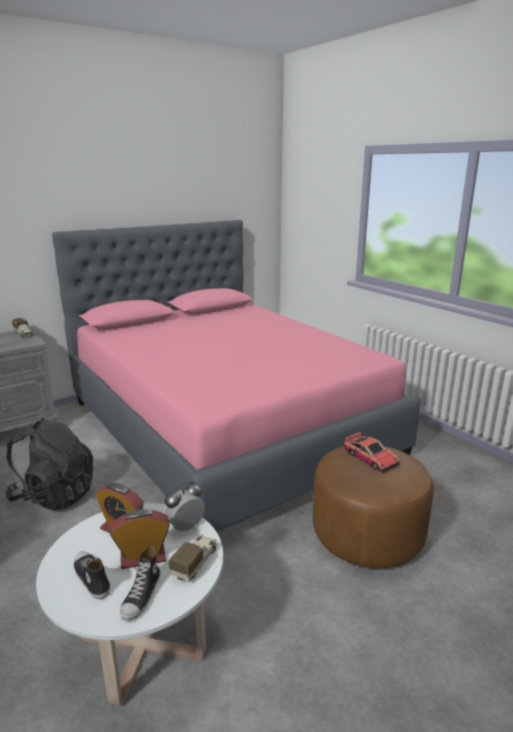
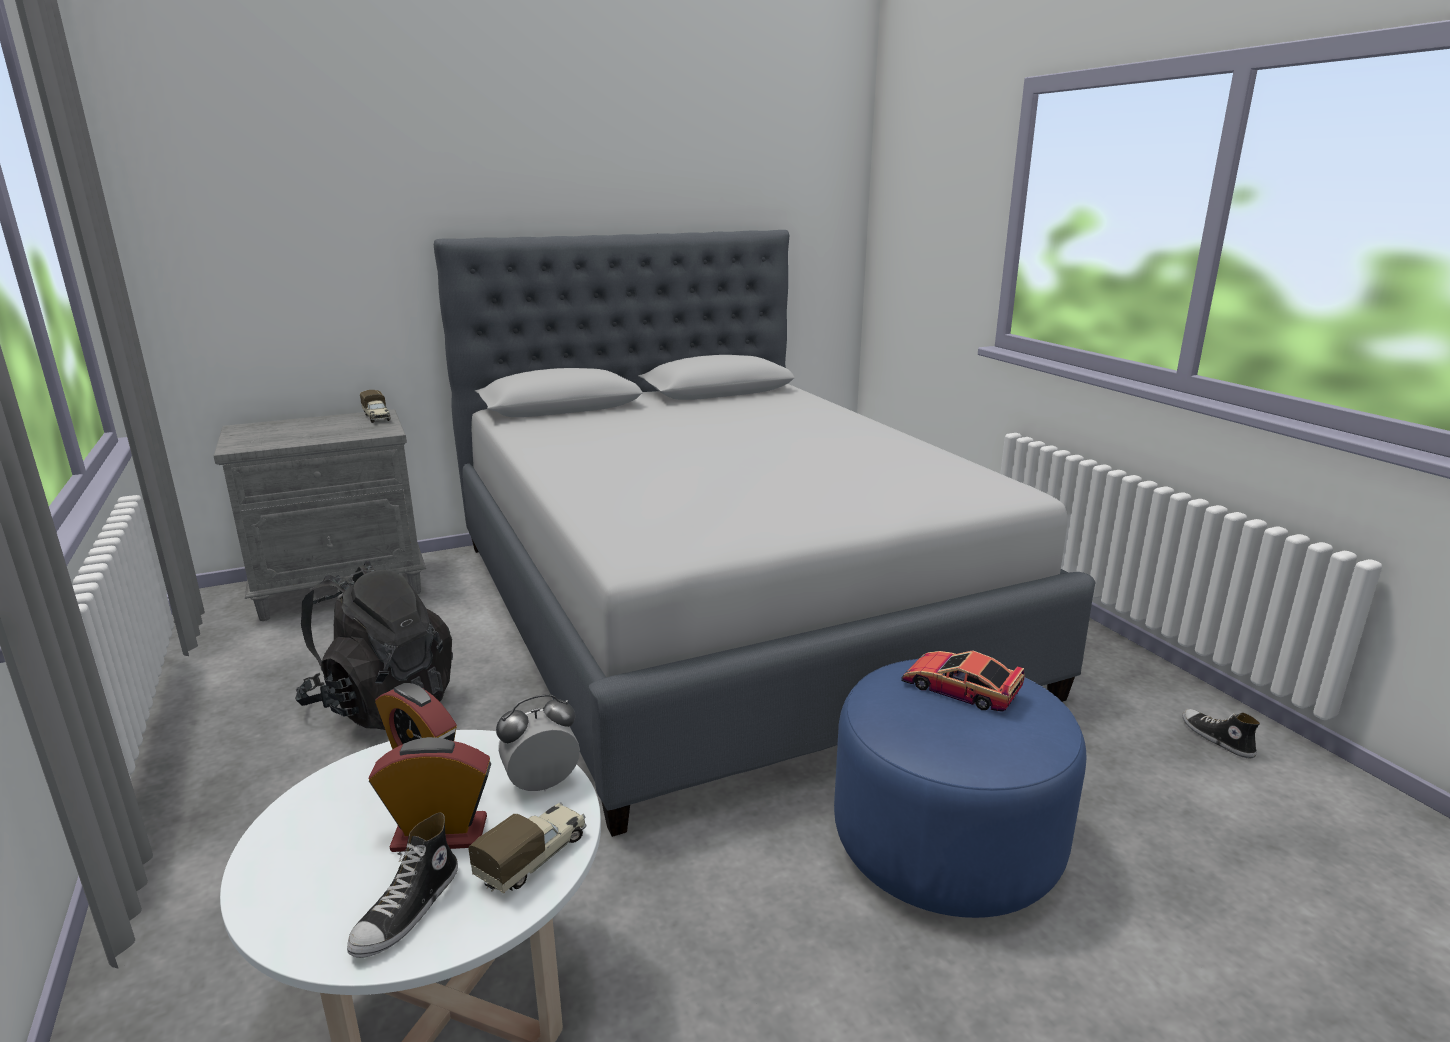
camera: 10 degrees right, 0 degrees up
(91, 578) = (329, 863): shoe -> shoe (1216, 738)
(227, 427) = (721, 611): pink bed -> grey bed
(367, 534) = (946, 843): brown ottoman -> blue ottoman
(371, 458) = (960, 688): toy car -> toy car turned 150 degrees clockwise

